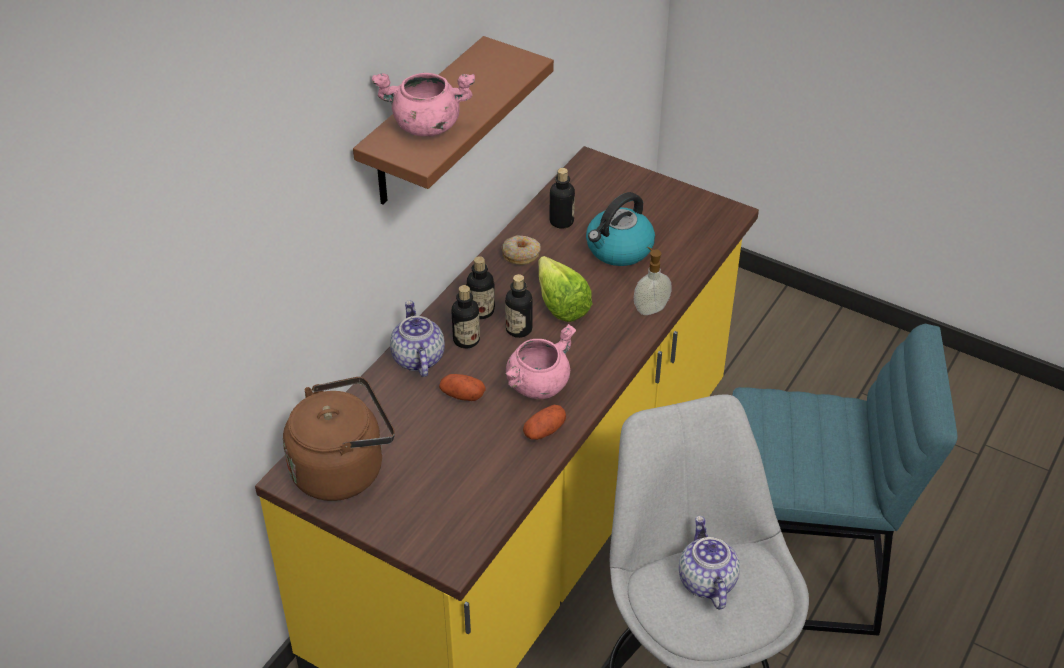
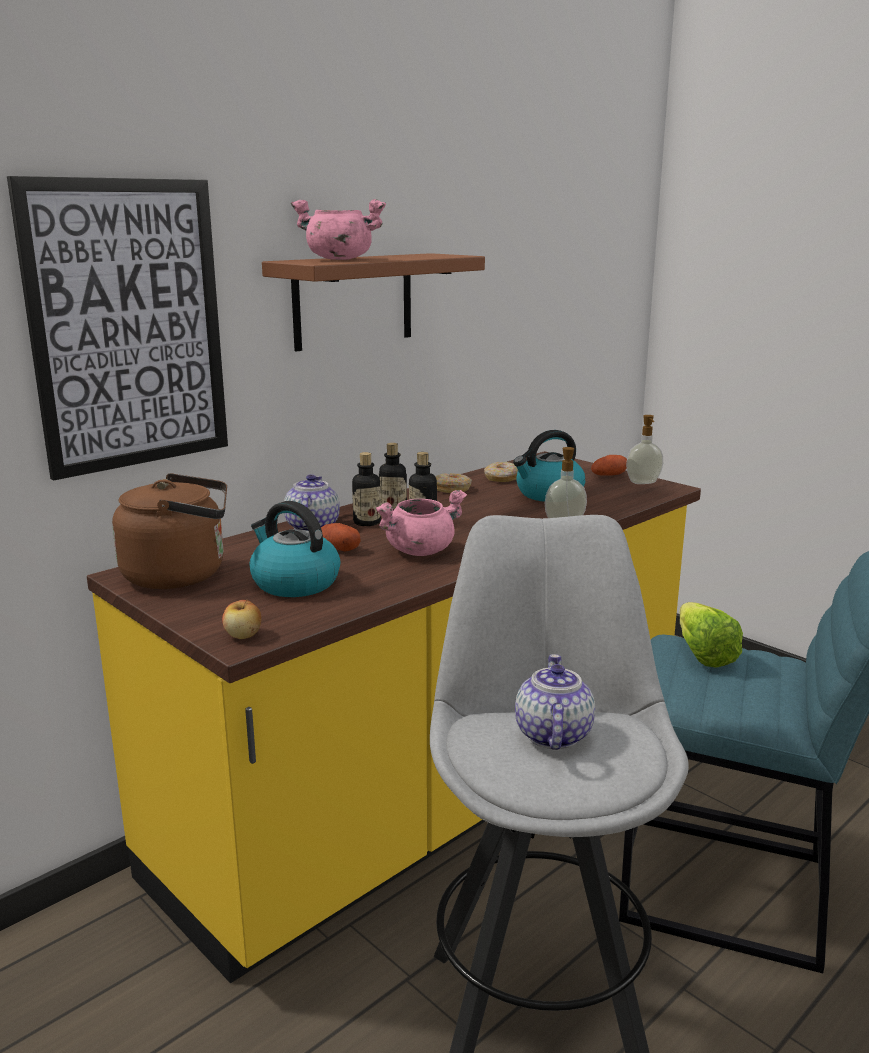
camera: 15 degrees right, 25 degrees down
(262, 275) = (128, 326): none -> picture
(450, 550) = (243, 635): none -> apple
(451, 462) = (294, 583): none -> kettle
(544, 431) = (407, 576): potato -> potato (608, 475)
(559, 301) = (473, 512): lettuce -> lettuce (701, 652)
(561, 221) = (501, 478): bottle -> donut
(703, 208) = (643, 483): none -> soap dispenser

